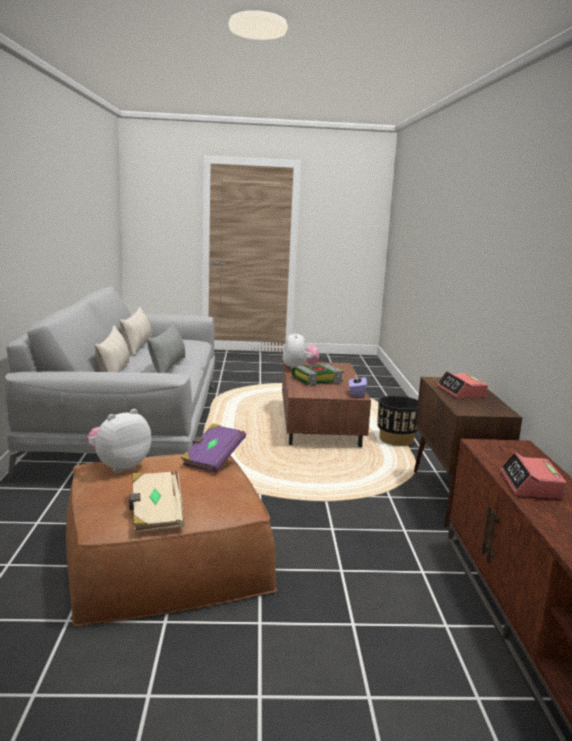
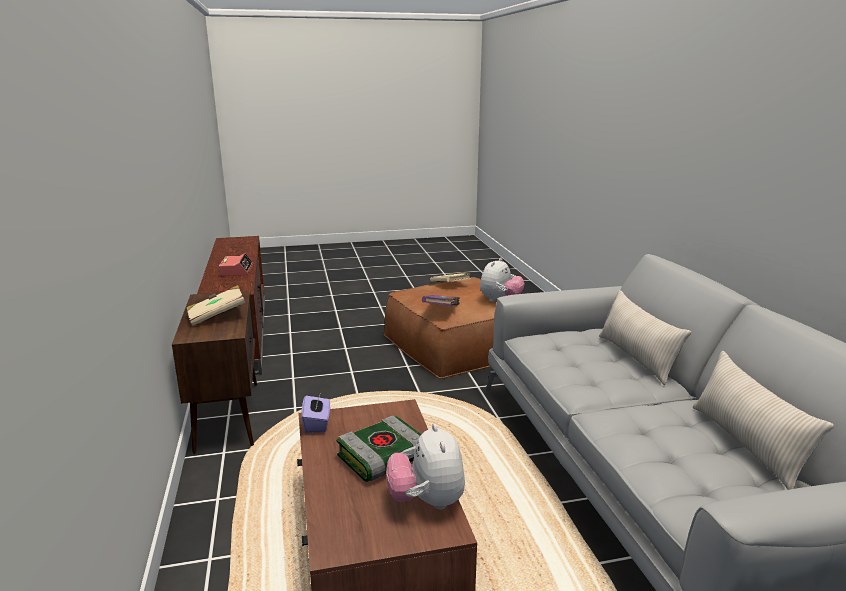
camera: 170 degrees right, 5 degrees up
(168, 367) = (603, 388): grey pillow -> none
(396, 440) = (248, 515): black planter -> none
(461, 392) = (217, 316): alarm clock -> beige book

